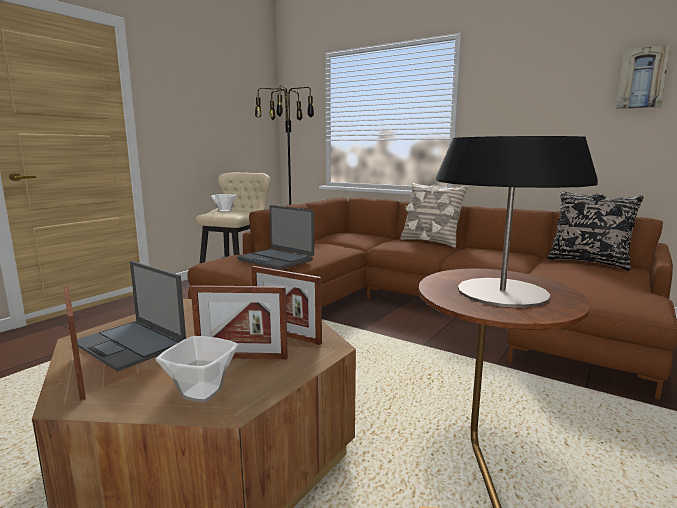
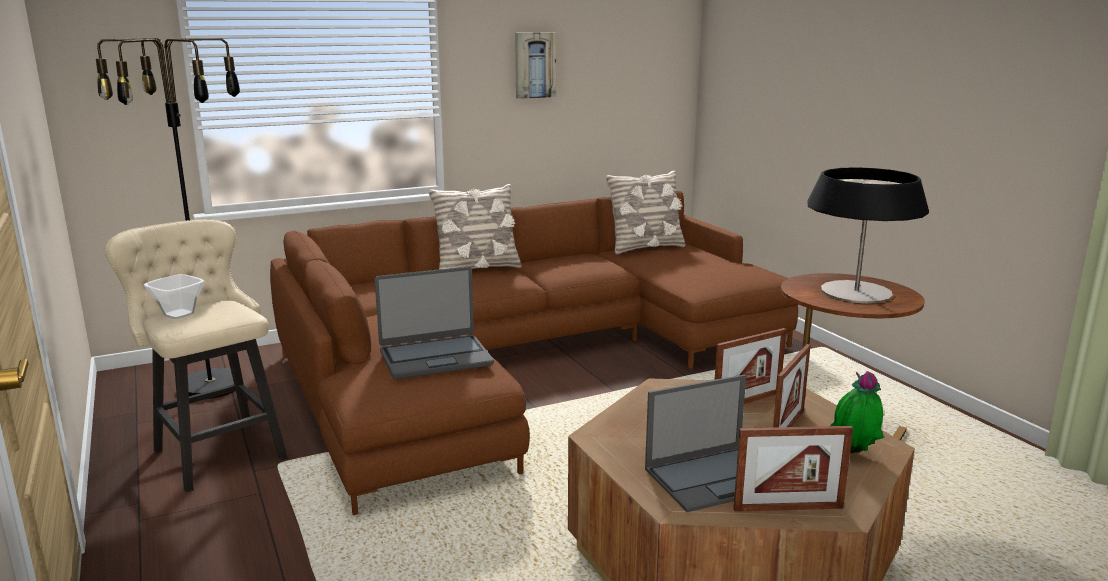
camera: 60 degrees left, 5 degrees up
(199, 393) = (853, 455): bowl -> potted plant
(588, 263) = (645, 248): black pillow -> beige pillow
(642, 78) = (631, 44): picture -> picture (534, 65)

